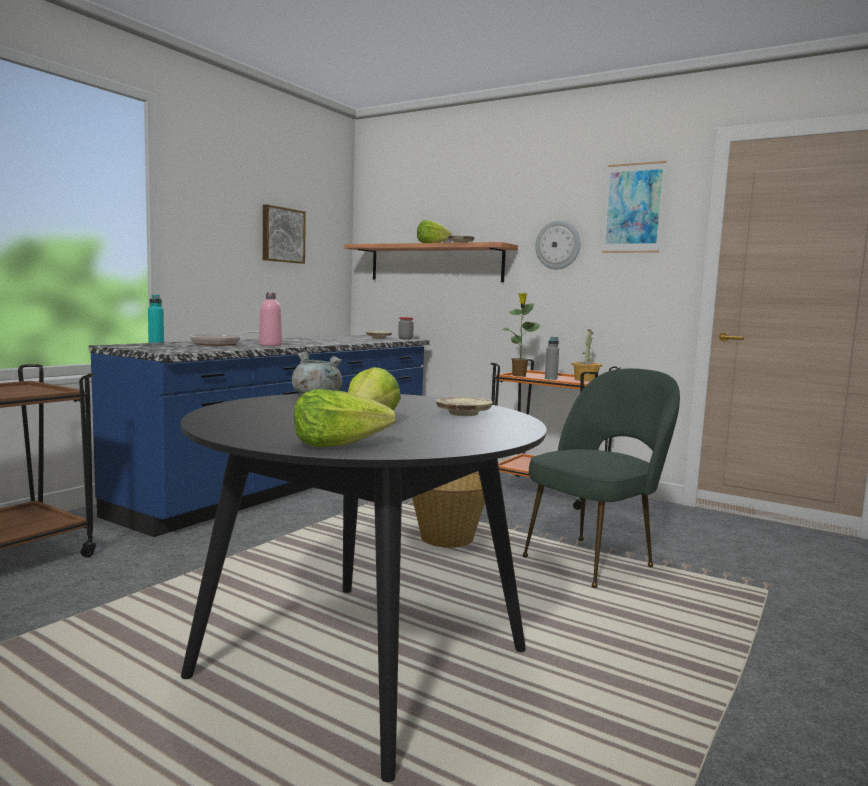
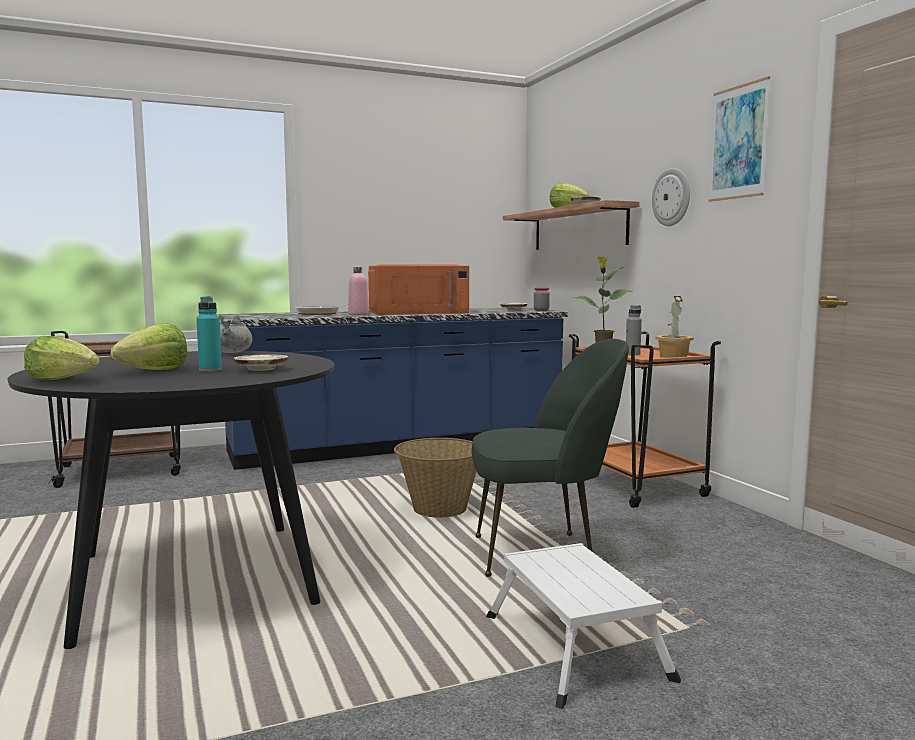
camera: 35 degrees right, 0 degrees up
(156, 344) = (270, 313): turquoise bottle -> turquoise bottle (210, 370)
(282, 235) = (431, 212): picture -> none
(310, 341) = (419, 312): none -> orange microwave
(740, 623) = (574, 645): none -> white step ladder

